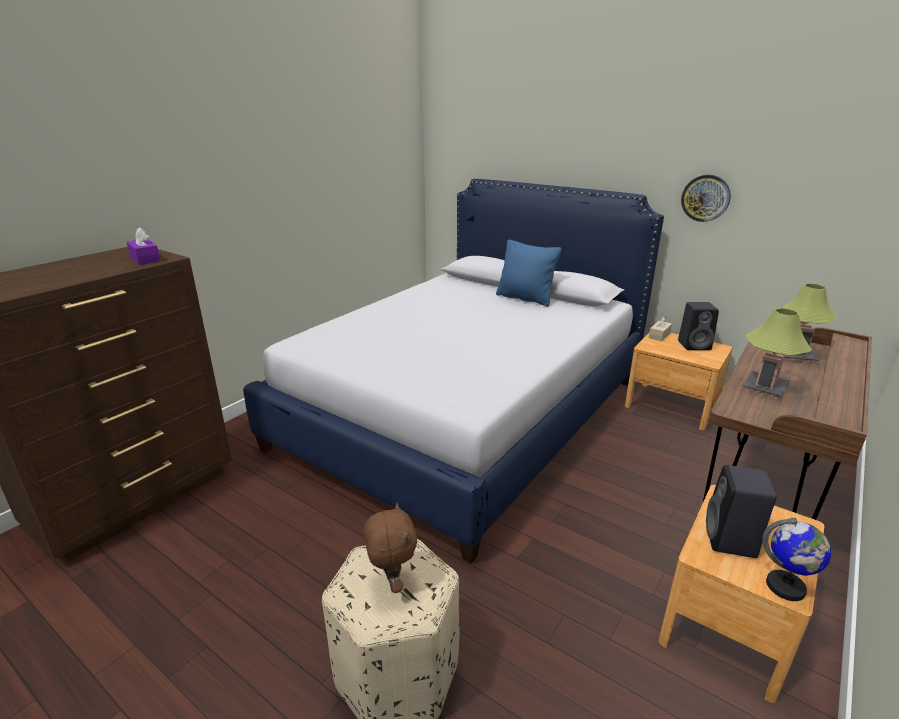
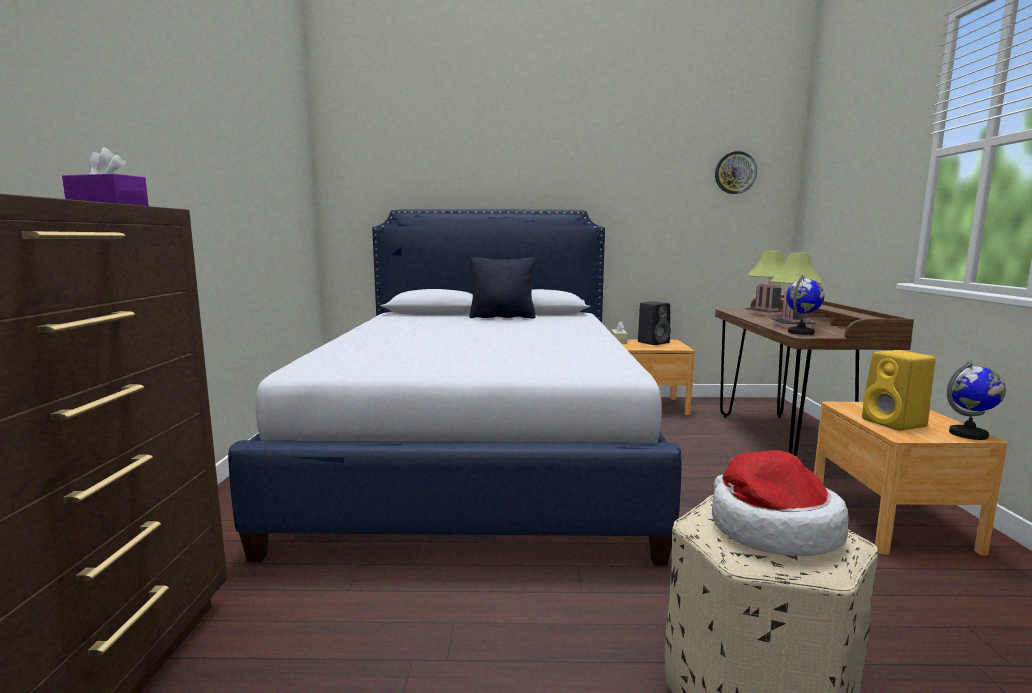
camera: 35 degrees left, 15 degrees down
(391, 582) = (770, 529): brown plush toy -> hat
(525, 298) = (502, 317): blue pillow -> black pillow
(705, 198) = (633, 210): wall clock -> wall clock (735, 173)
(731, 541) = (895, 423): black speaker -> yellow speaker
(739, 404) = (801, 332): none -> globe

